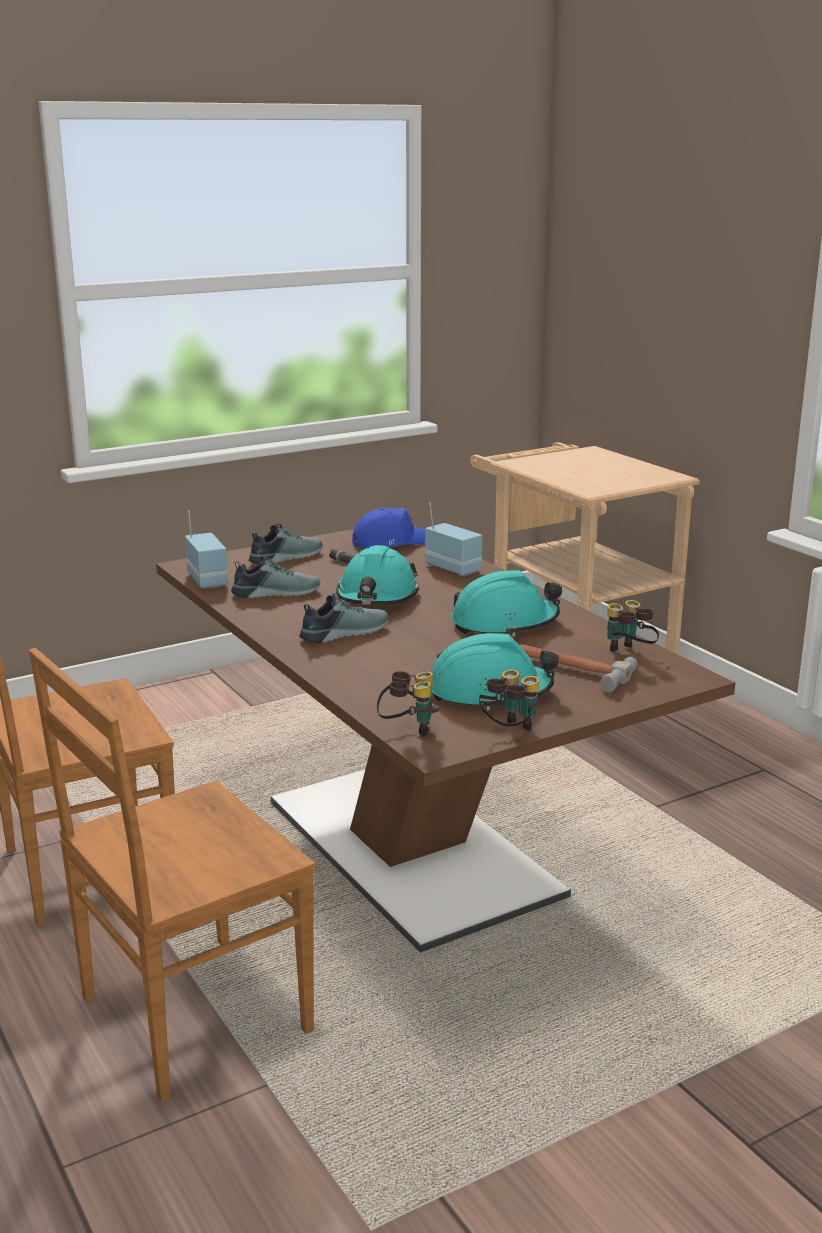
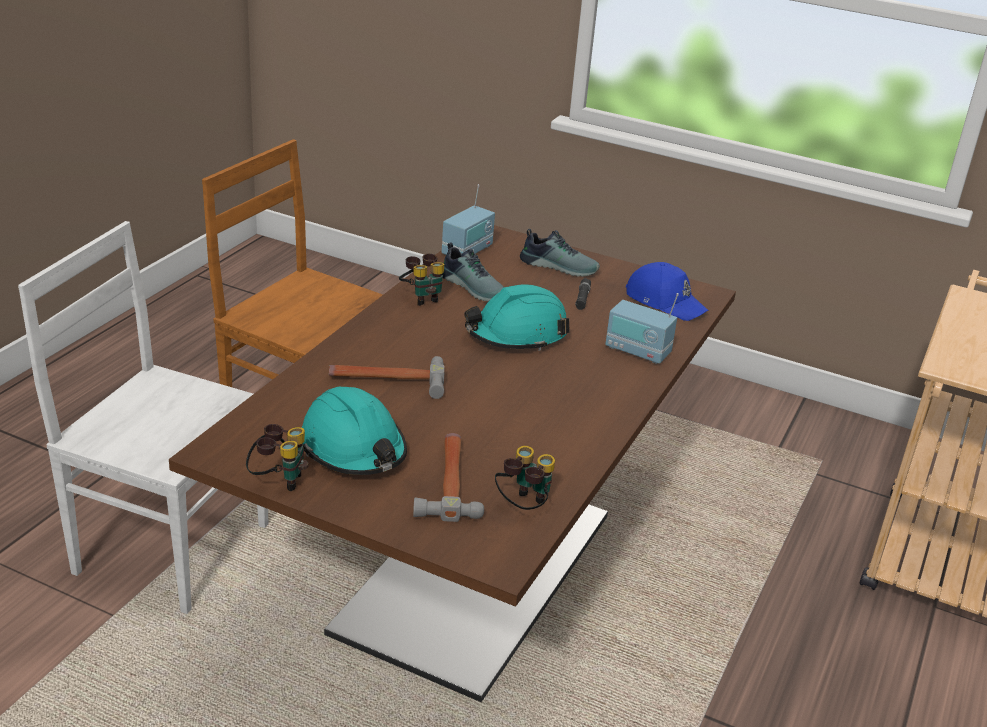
camera: 55 degrees right, 10 degrees up
(189, 1017) = (168, 546): brown chair -> white chair
(342, 632) = (418, 341): shoe -> none
(393, 657) = (386, 380): none -> hammer
(407, 729) = (244, 428): binoculars -> binoculars (422, 297)
(453, 568) = (637, 351): radio -> radio turned 105 degrees clockwise
(504, 623) = (526, 415): turquoise hard hat -> none

